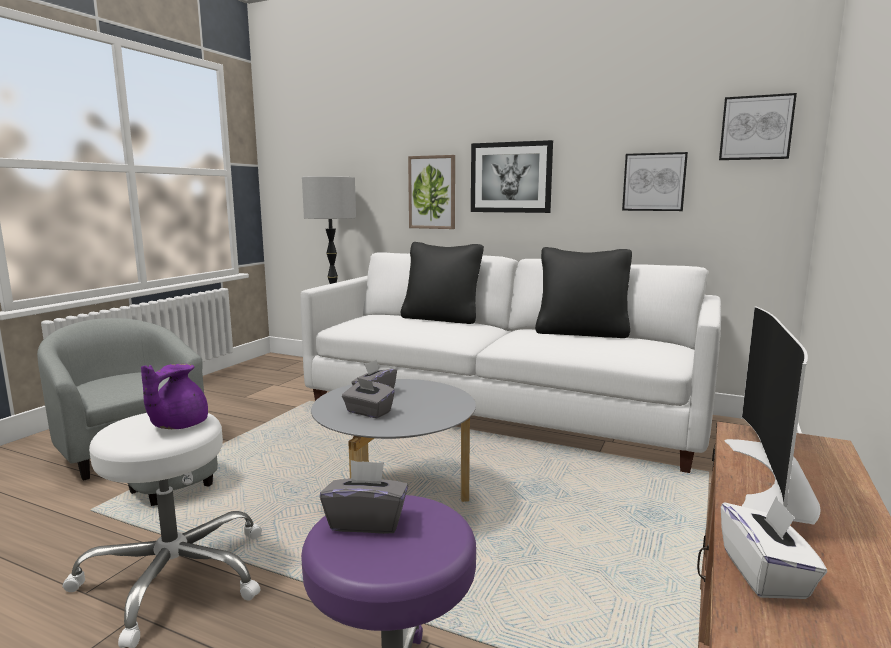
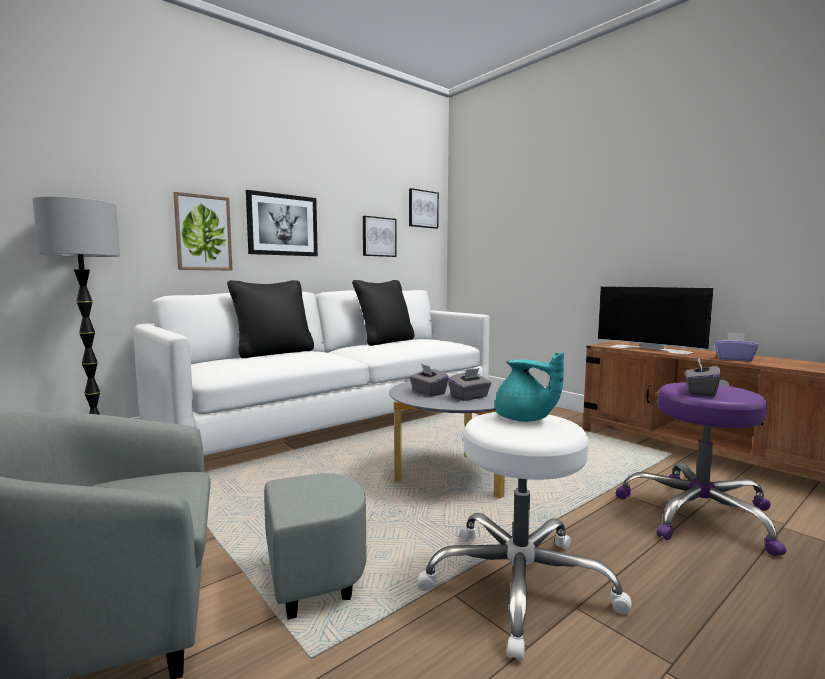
camera: 65 degrees left, 5 degrees down
(177, 425) = (524, 419): purple teapot -> turquoise teapot
(765, 574) = (734, 359): white tissue box -> purple tissue box

